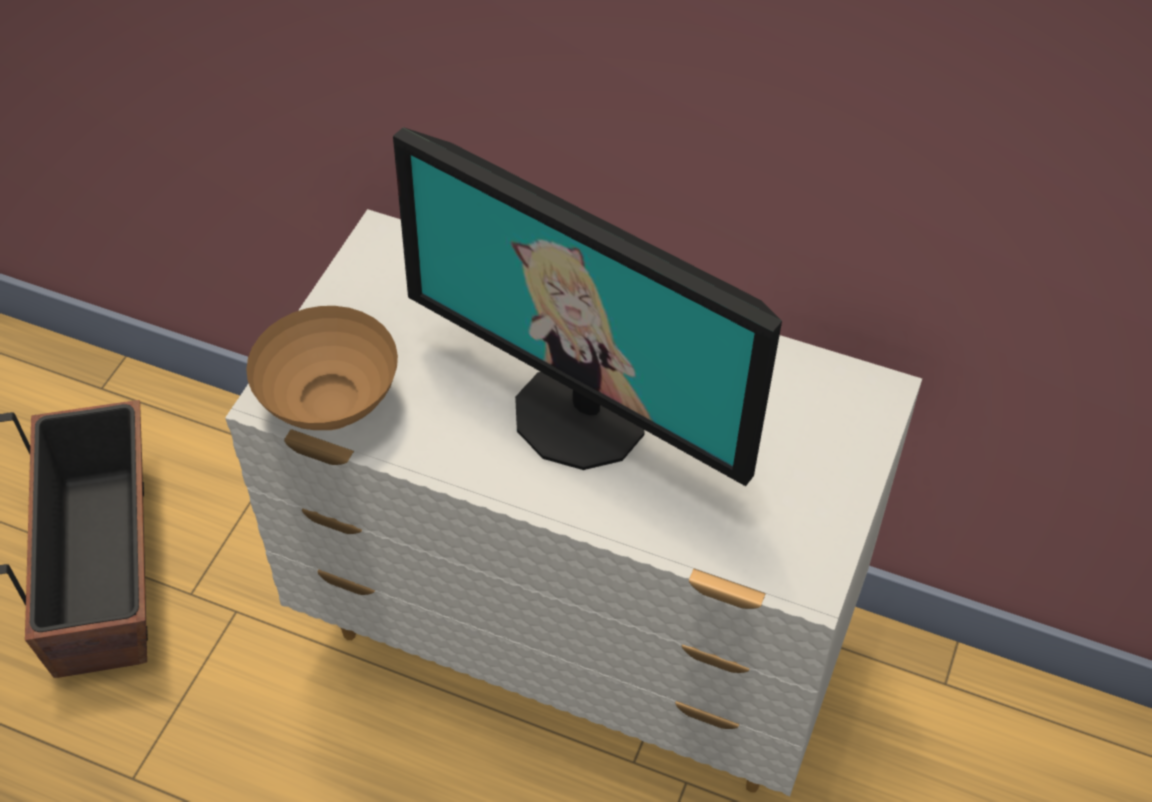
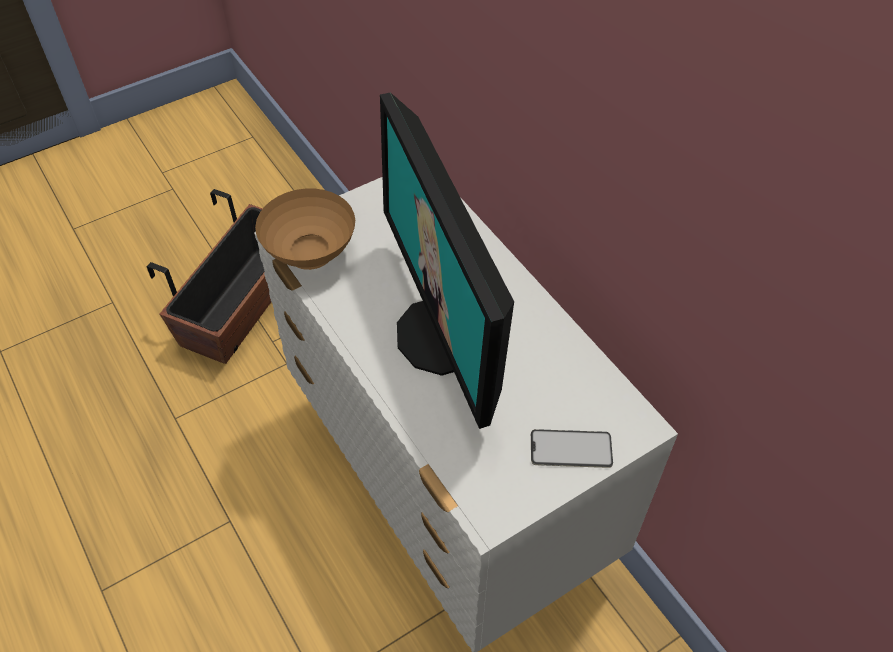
camera: 35 degrees right, 0 degrees up
(831, 459) = (571, 449): none -> phone

